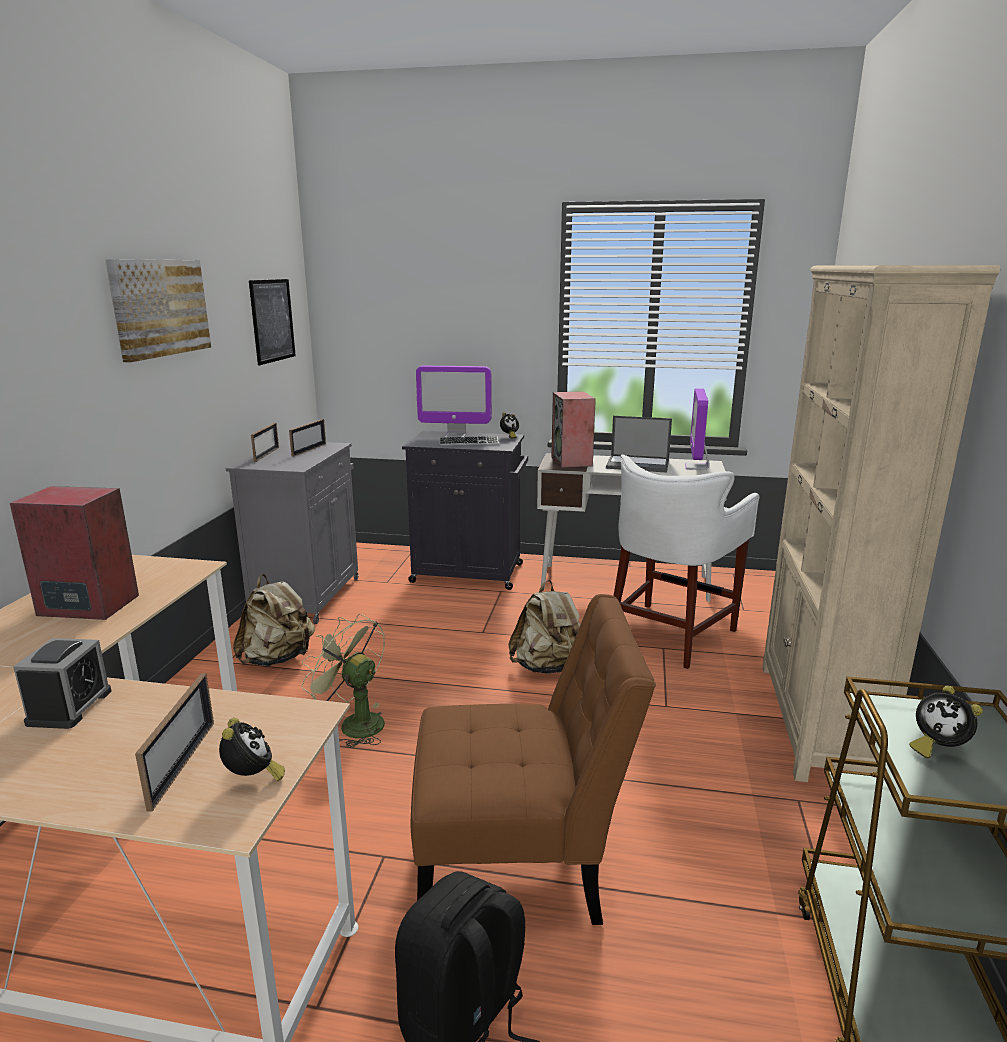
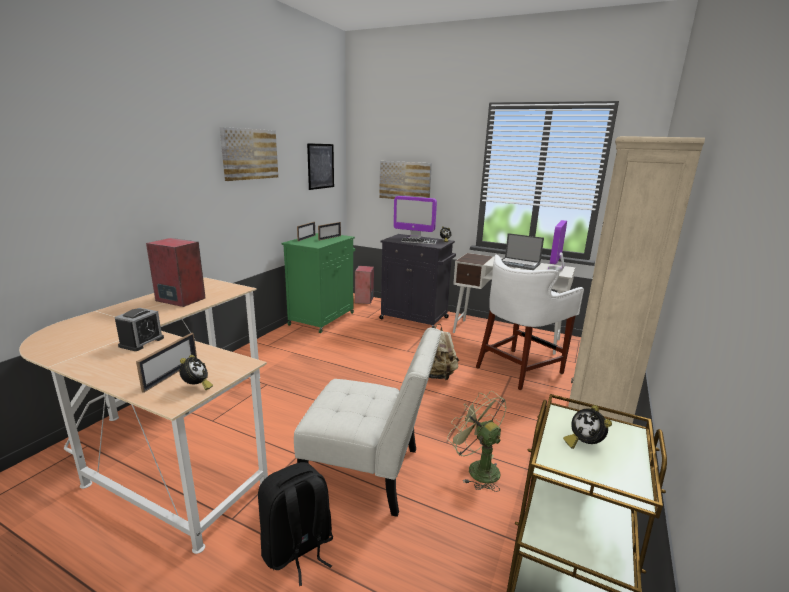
camera: 15 degrees right, 0 degrees up
(277, 658) = (293, 347): beige backpack -> none
(307, 596) = (322, 318): grey cabinet -> green cabinet
(354, 723) = (315, 386): green fan -> green fan (477, 469)
(424, 338) = (405, 181): none -> picture
(520, 860) = (369, 473): brown chair -> white chair
(572, 461) = (479, 258): speaker -> speaker (364, 300)

